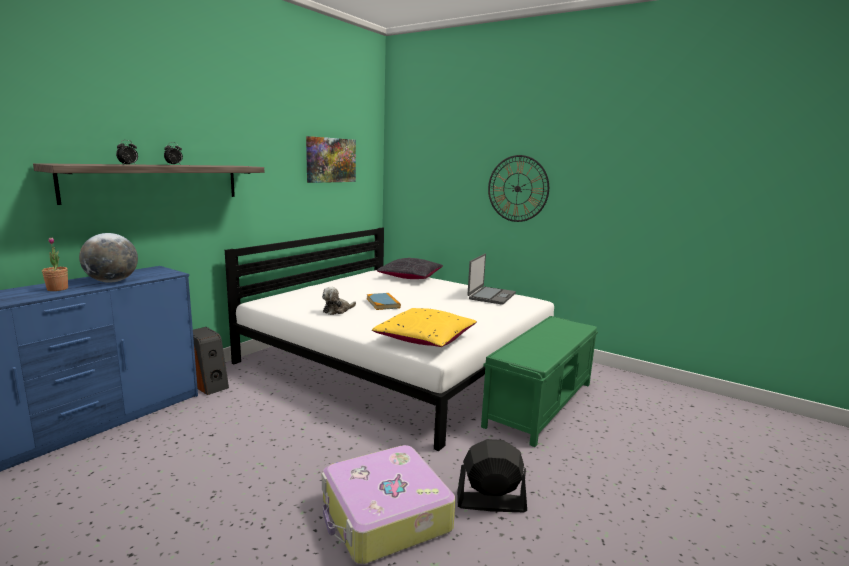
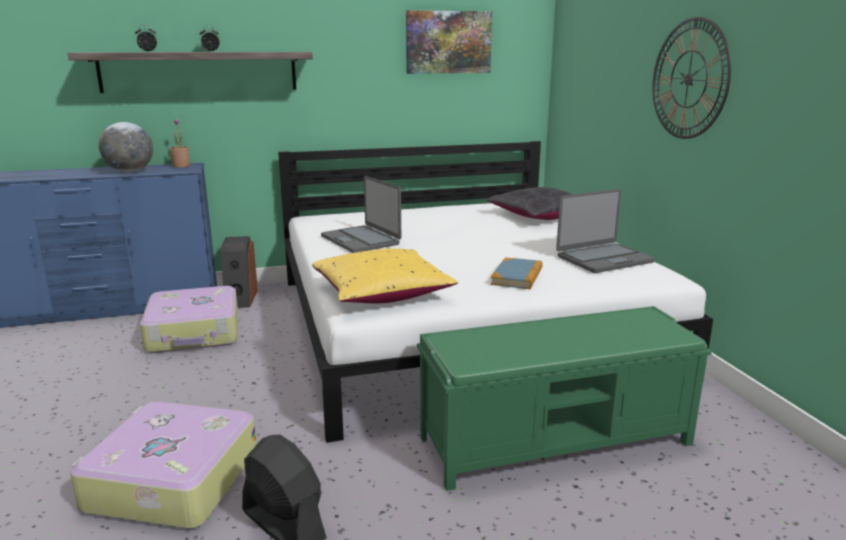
camera: 40 degrees right, 5 degrees up
(57, 289) = (82, 173): potted plant -> potted plant (181, 166)
(215, 420) = (195, 333): none -> suitcase
(337, 310) = (361, 240): plush toy -> laptop
(383, 303) = (429, 241): book -> book (517, 276)

